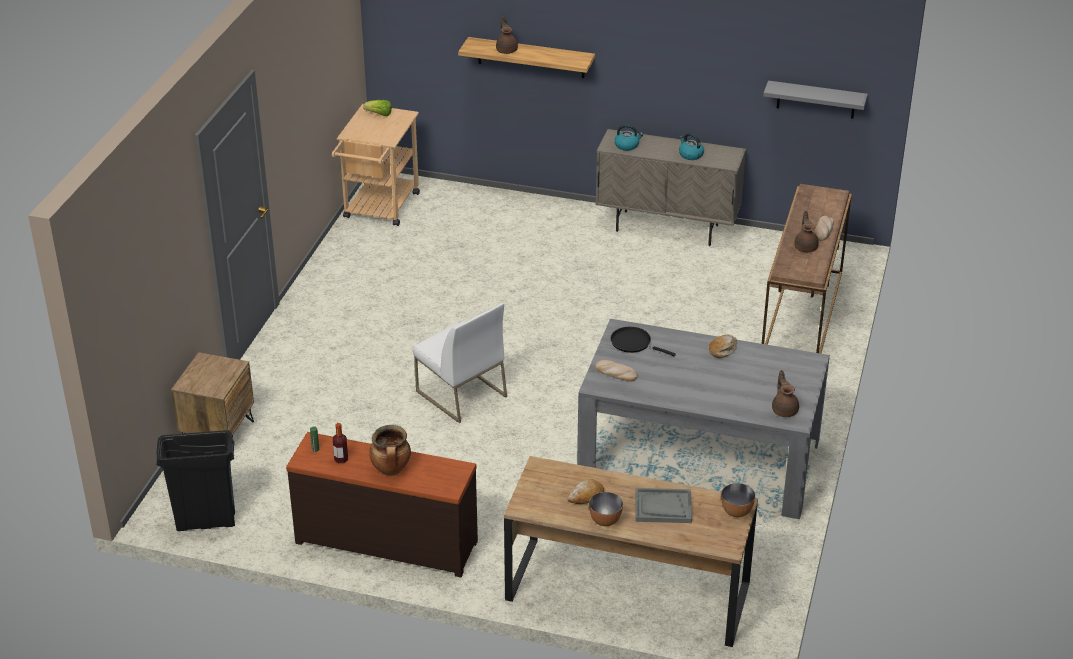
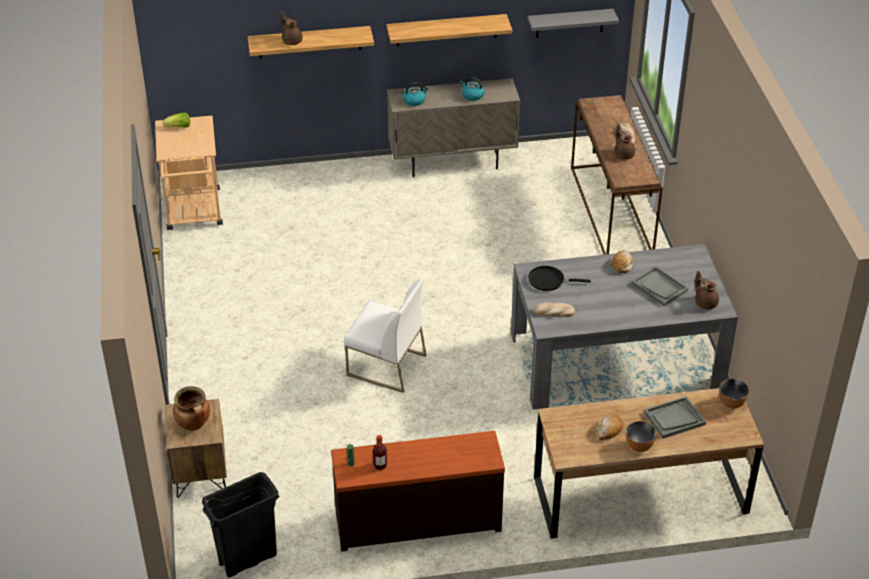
camera: 25 degrees left, 5 degrees up
(391, 470) = (430, 461): cooking pot -> cooking pot (194, 425)
(677, 77) = (446, 30): none -> shelf
(746, 382) = (659, 287): none -> grey tray

